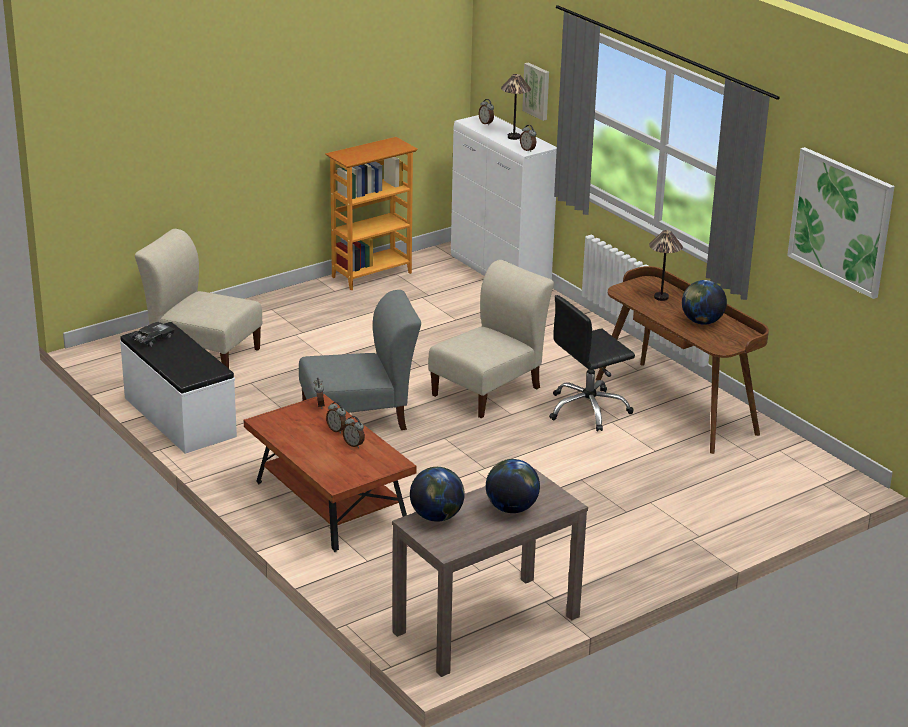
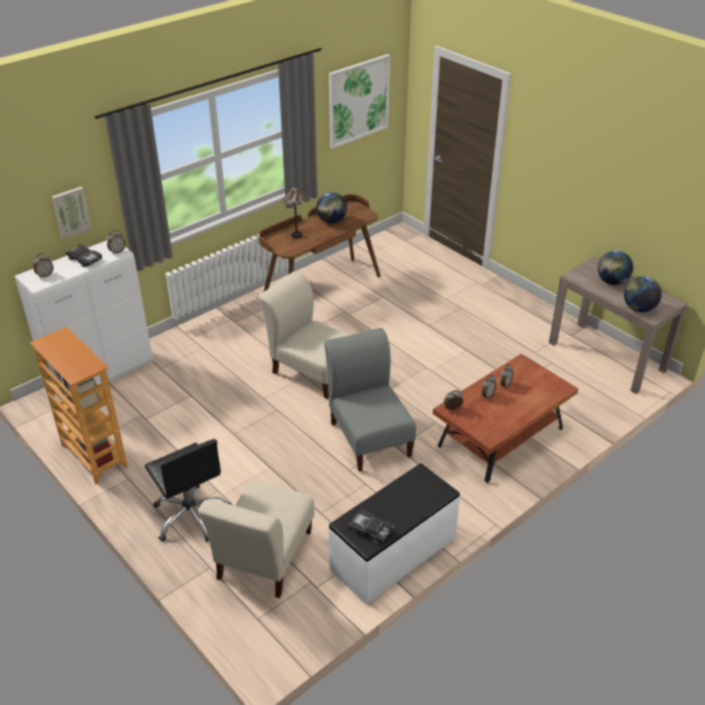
camera: 95 degrees left, 10 degrees up
(514, 137) = (84, 259): table lamp -> black toy car
(588, 410) = (334, 324): black office chair -> black office chair (191, 515)

